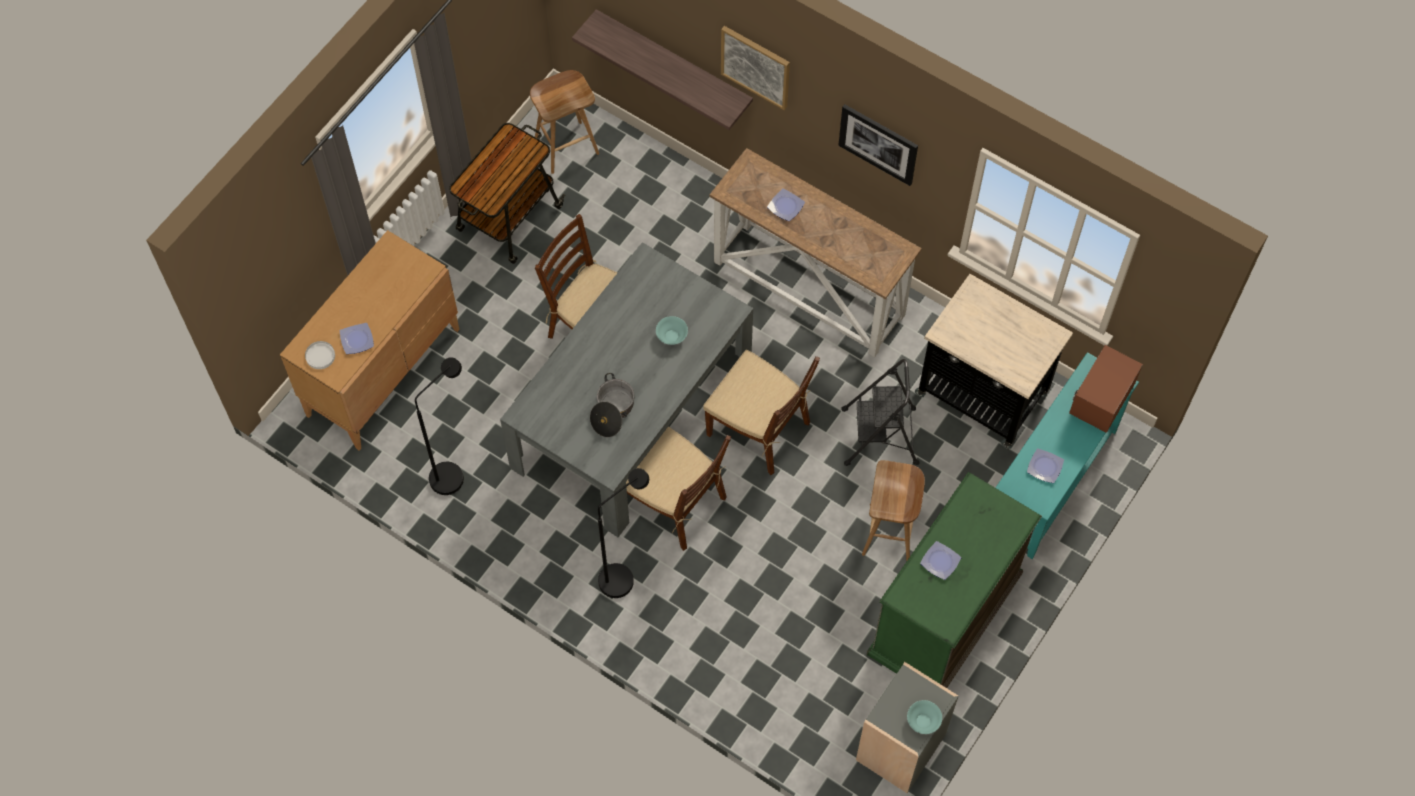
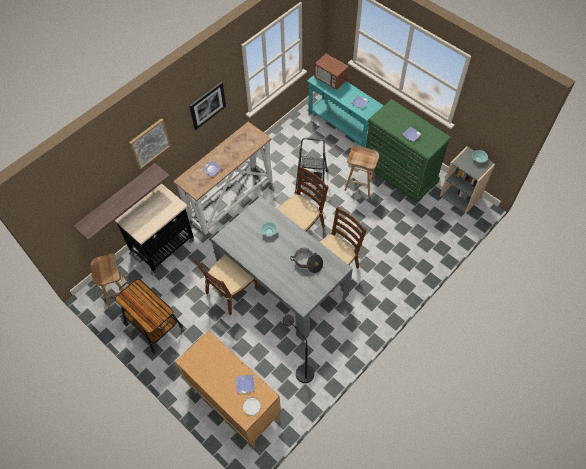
camera: 80 degrees left, 5 degrees down
(623, 574) = (368, 295): black floor lamp -> none
(982, 395) = (298, 142): black cart -> black cart (162, 247)

